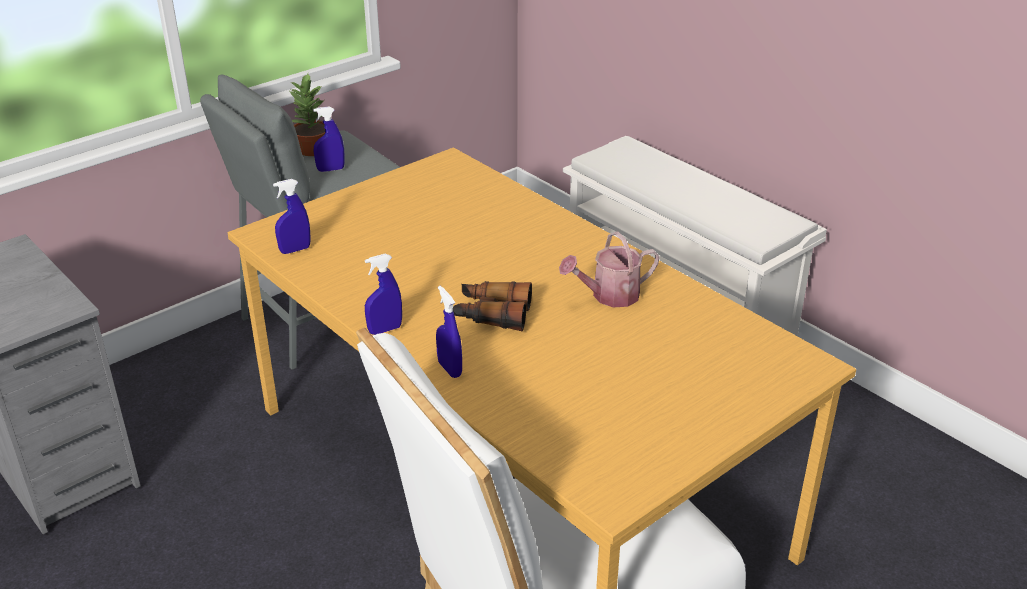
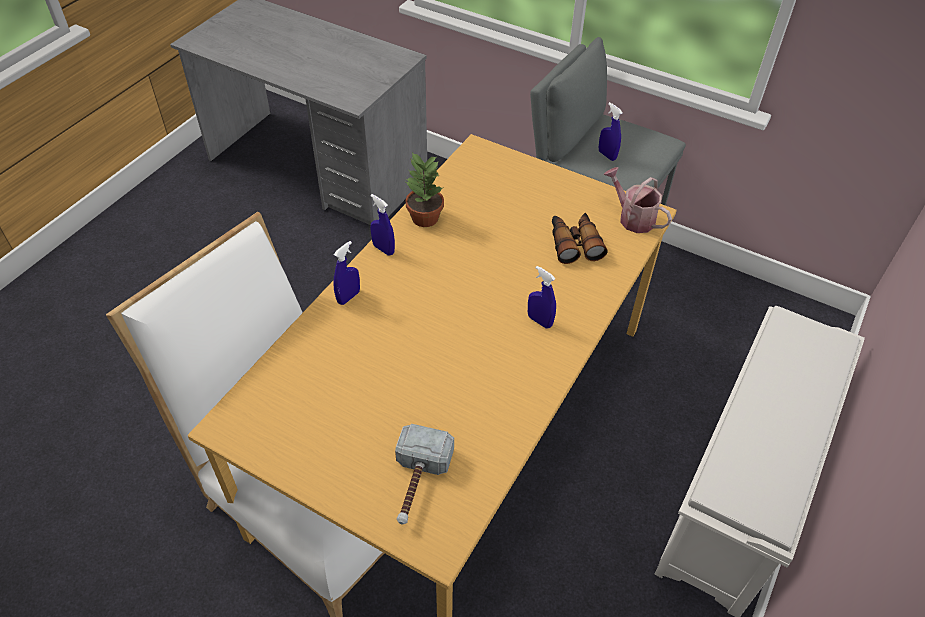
camera: 70 degrees right, 15 degrees up
(295, 250) = (463, 172): blue spray bottle -> blue spray bottle (539, 321)
(311, 150) = (630, 136): potted plant -> potted plant (424, 217)
(492, 314) = (426, 302): binoculars -> binoculars (574, 243)
(609, 296) = (486, 370): watering can -> watering can (632, 217)
(737, 366) = (416, 483): none -> hammer

